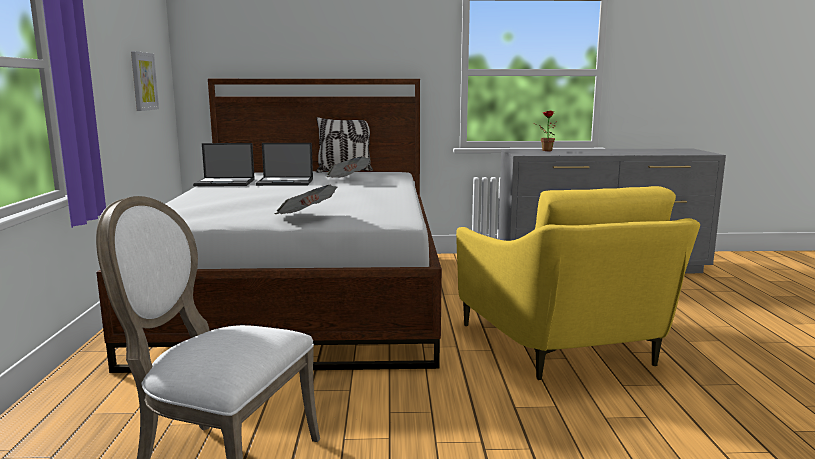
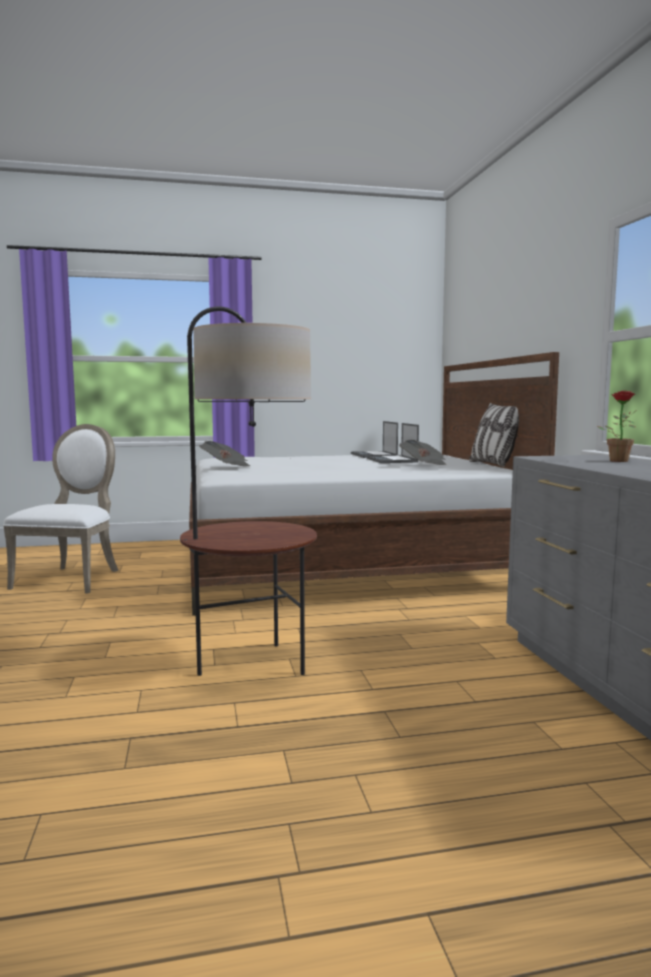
camera: 80 degrees right, 5 degrees down
(143, 81) = (372, 370): picture -> none
(566, 345) = (251, 665): yellow armchair -> floor lamp

